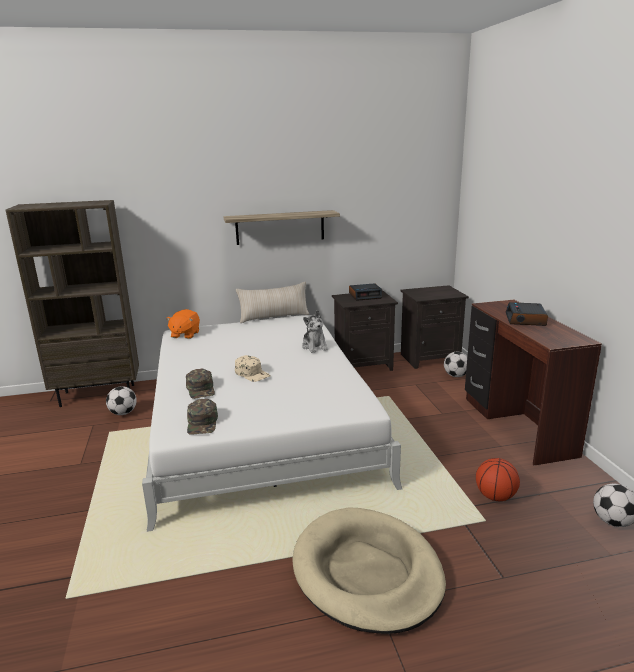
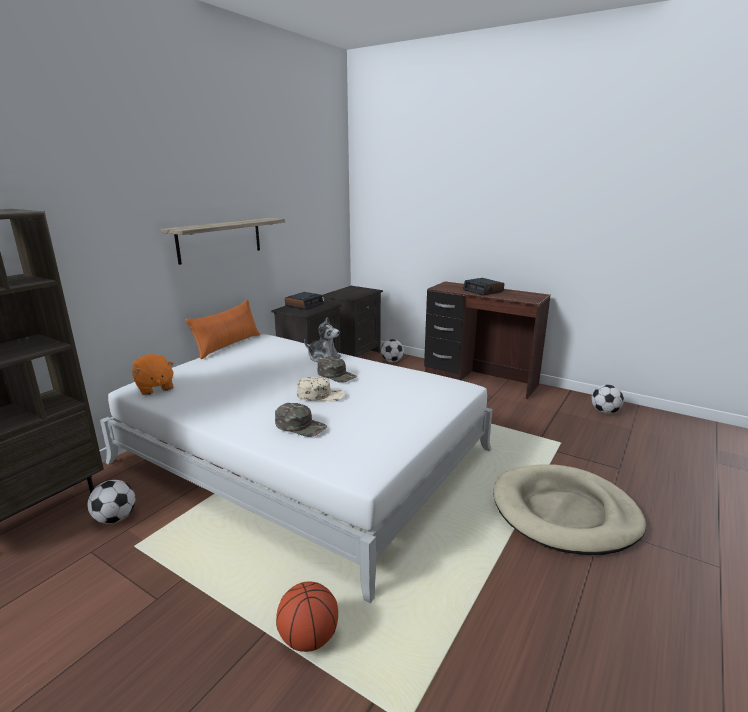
camera: 45 degrees left, 0 degrees up
(202, 423) = (369, 451): green cap -> green cap (336, 375)
(274, 317) = (228, 345): beige pillow -> orange pillow
(495, 497) = (541, 426): basketball -> basketball (309, 638)

